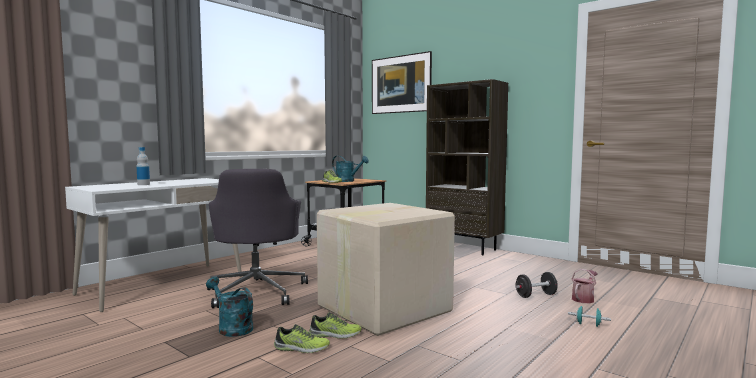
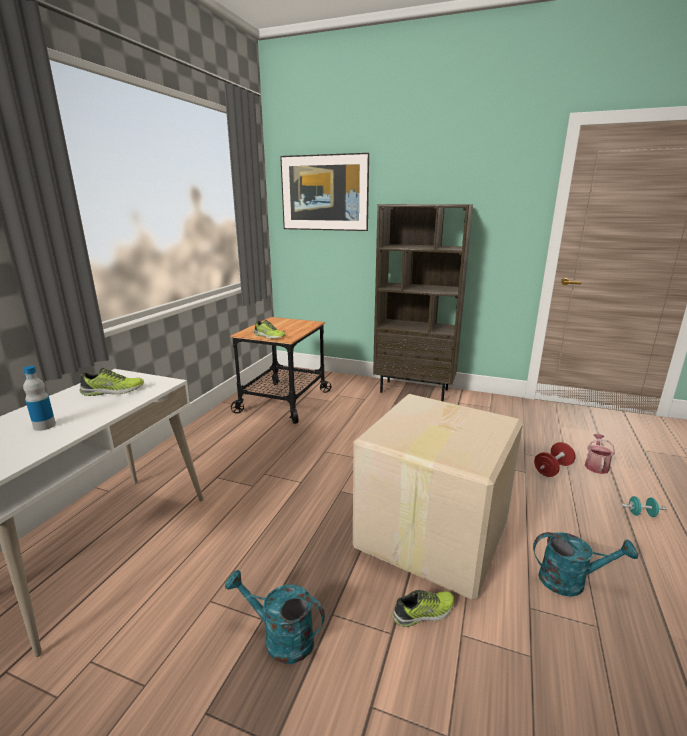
camera: 20 degrees left, 15 degrees up
(257, 291) = (250, 532): grey office chair -> none
(301, 348) = (410, 662): shoe -> shoe (113, 391)
(348, 181) = (285, 330): turquoise watering can -> turquoise watering can (570, 581)
(536, 295) = (552, 469): black dumbbell -> red dumbbell

